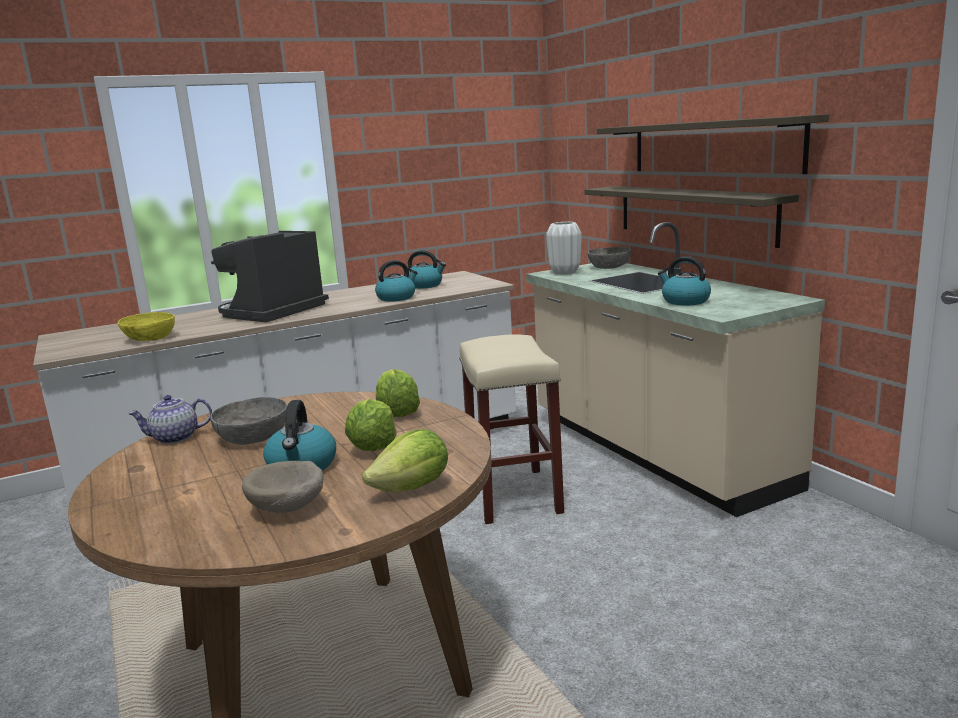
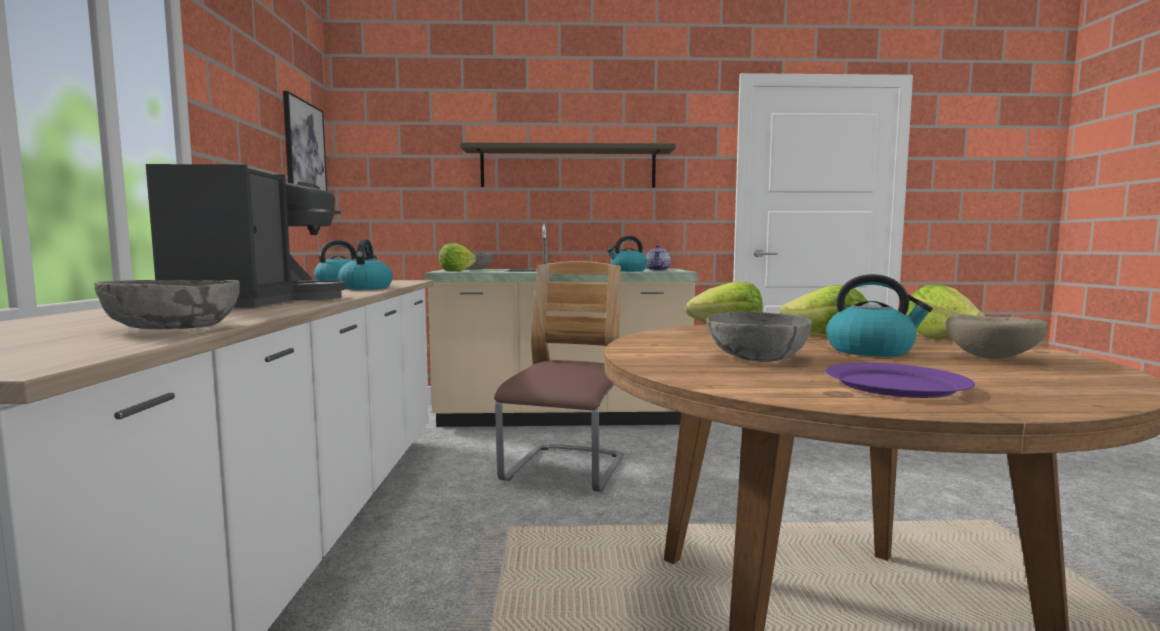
camera: 65 degrees left, 10 degrees down
(150, 338) = (175, 328): yellow bowl -> grey bowl
(161, 480) = (896, 385): none -> purple plate
(175, 438) = (717, 378): teapot -> teapot (658, 270)
(273, 312) = (255, 302): coffee machine -> coffee machine turned 150 degrees counterclockwise
(494, 149) = (304, 152): none -> picture
(515, 496) = (565, 470): beige stool -> chair
(564, 272) = (457, 271): white vase -> lettuce
(693, 213) = (549, 220): shelf -> none

